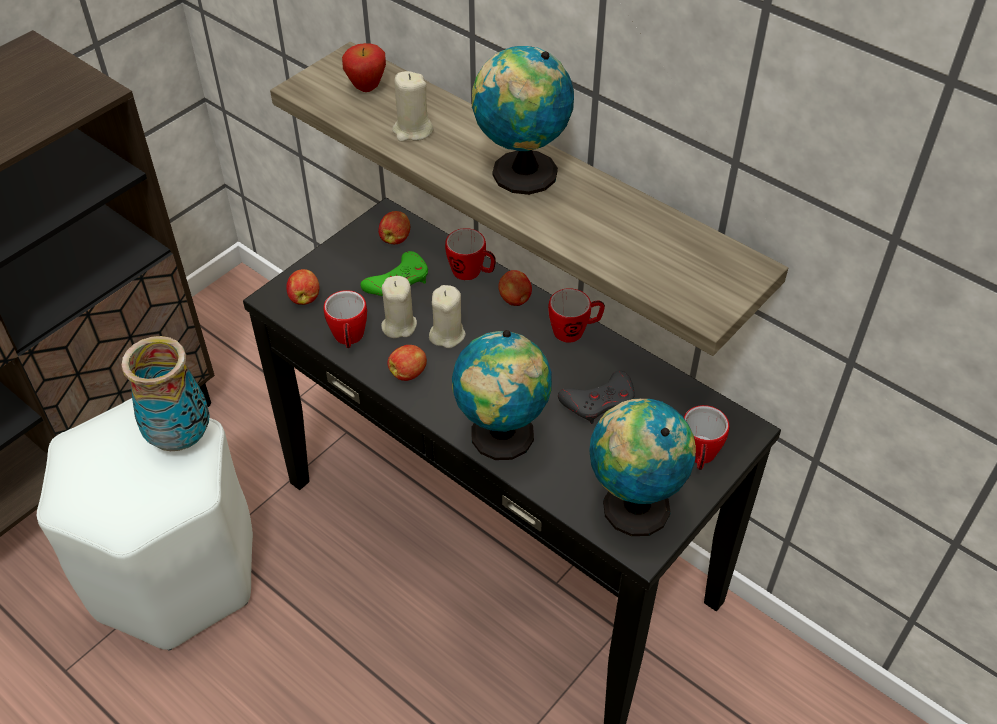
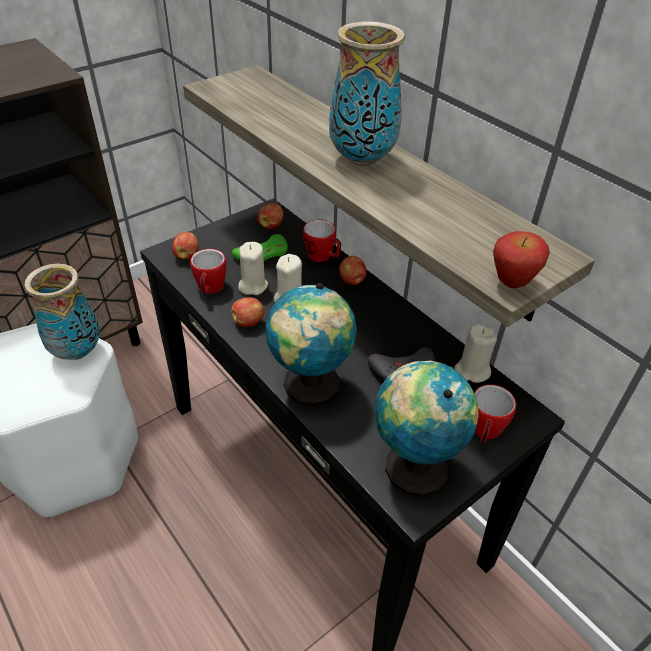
camera: 10 degrees right, 5 degrees down
(366, 88) = (257, 92): apple -> apple (512, 282)
(412, 130) = (282, 121): beige candle -> beige candle (471, 371)
(520, 174) = (361, 159): globe -> vase
(575, 331) = (395, 311): mug -> none

